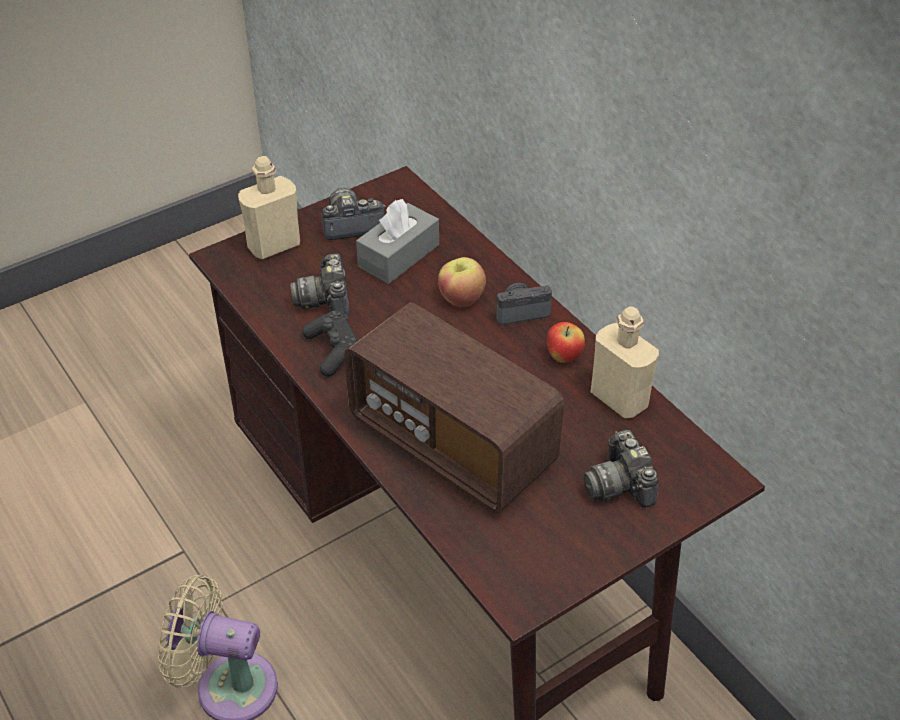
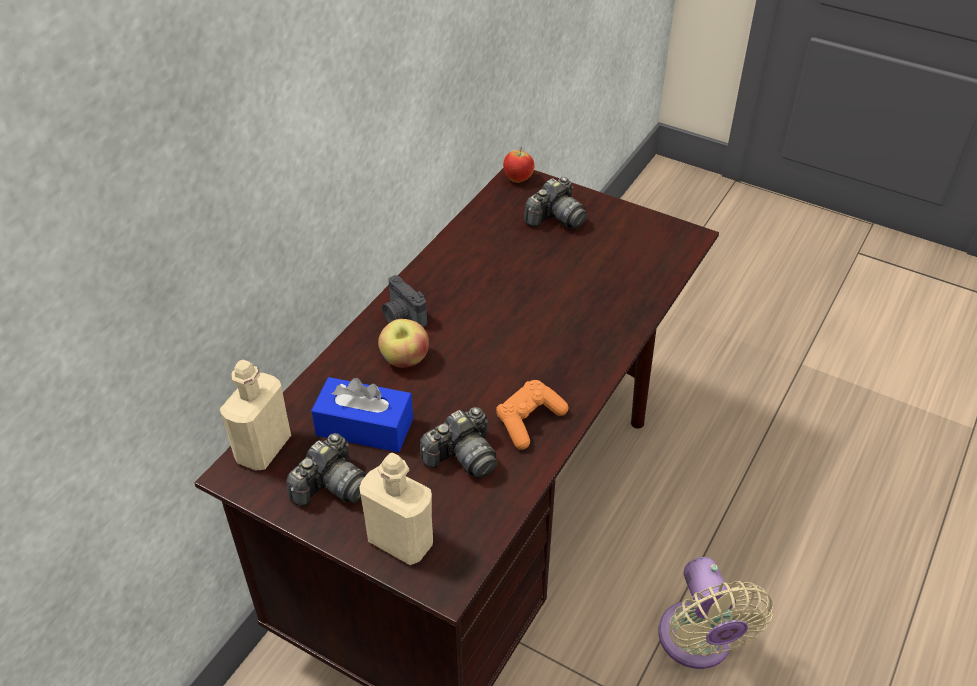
camera: 115 degrees left, 0 degrees up
(334, 351) = (529, 421): black game controller -> orange game controller
(351, 225) = (331, 486): camera -> camera turned 105 degrees counterclockwise
(398, 256) = (365, 427): grey tissue box -> blue tissue box
(452, 444) = (581, 309): radio -> none
(563, 357) = (444, 277): apple -> apple (518, 179)
(619, 399) = (472, 238): beige bottle -> beige bottle (263, 448)

